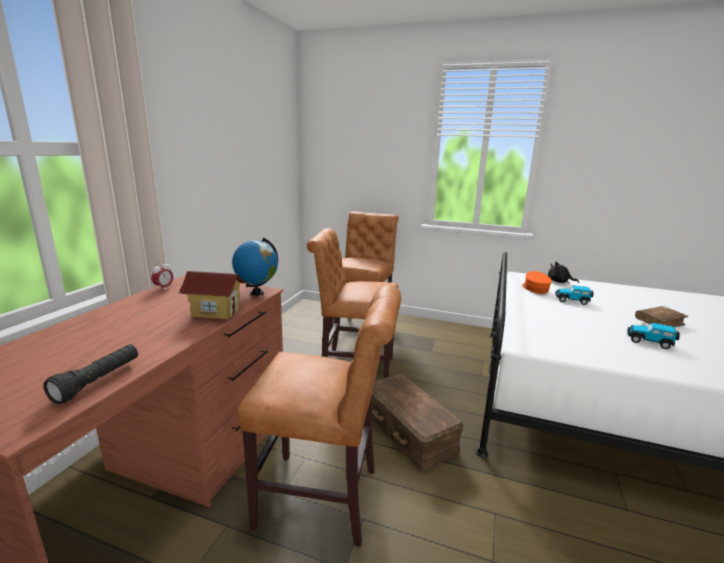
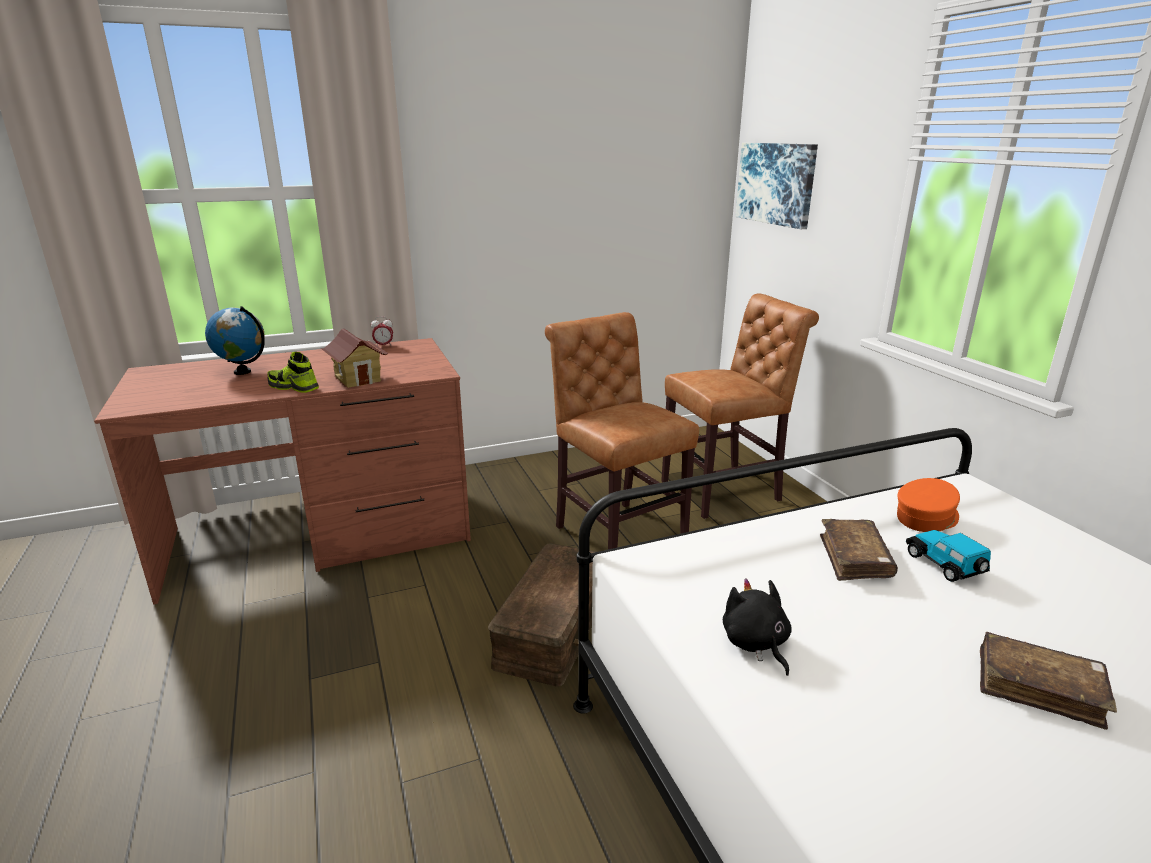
camera: 50 degrees right, 5 degrees up
(98, 381) = (195, 400): black flashlight -> none
(177, 335) = (293, 387): none -> shoe
(257, 293) = (428, 373): globe -> globe (243, 372)
(325, 498) = (383, 624): brown chair -> none
(338, 150) = (776, 183): none -> picture
(556, 309) = (854, 558): none -> brown book
(559, 282) = (1034, 531): black plush toy -> black plush toy (756, 644)
(650, 342) = (882, 686): toy car -> none

